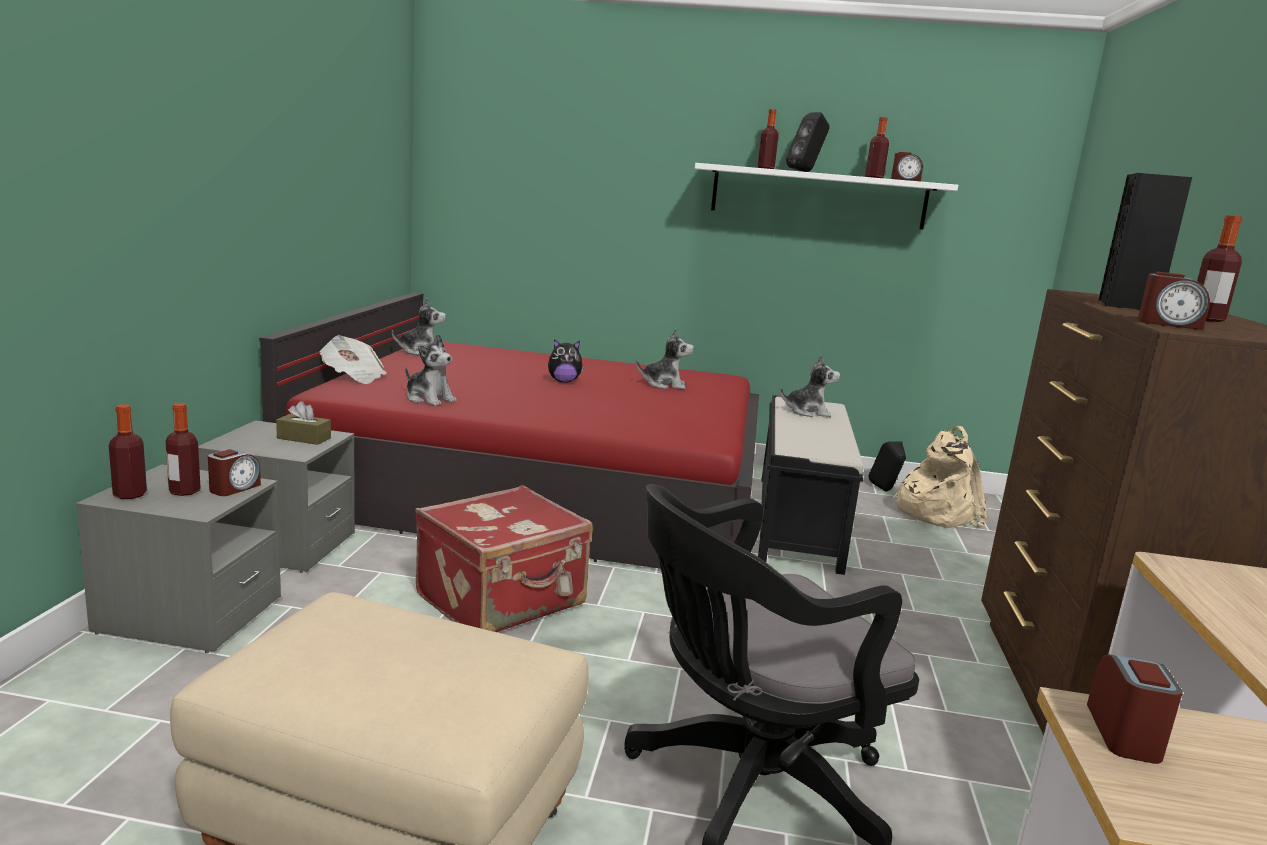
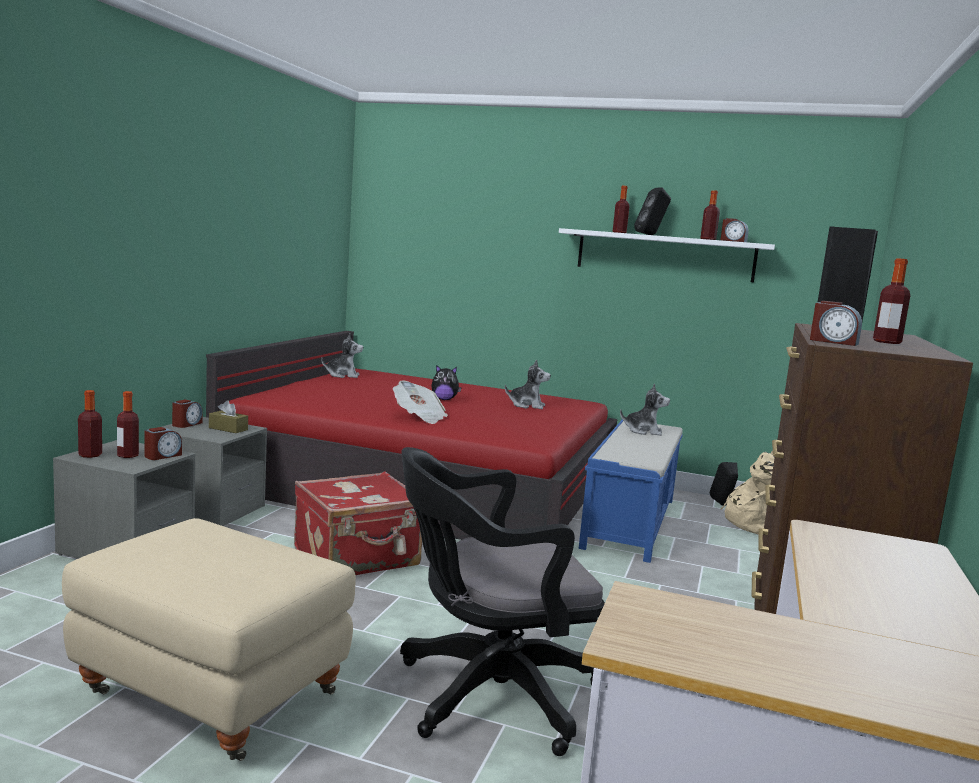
camera: 10 degrees right, 5 degrees down
(352, 376) = (279, 389): newspaper -> newspaper (419, 417)
(429, 399) = (329, 406): plush toy -> none
(797, 521) = (630, 522): black bench -> blue bench
(1125, 734) = (650, 608): alarm clock -> alarm clock (186, 424)

